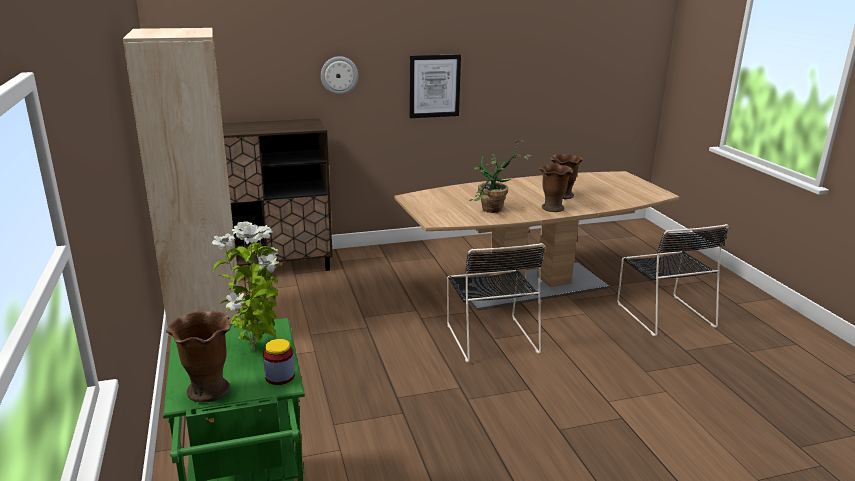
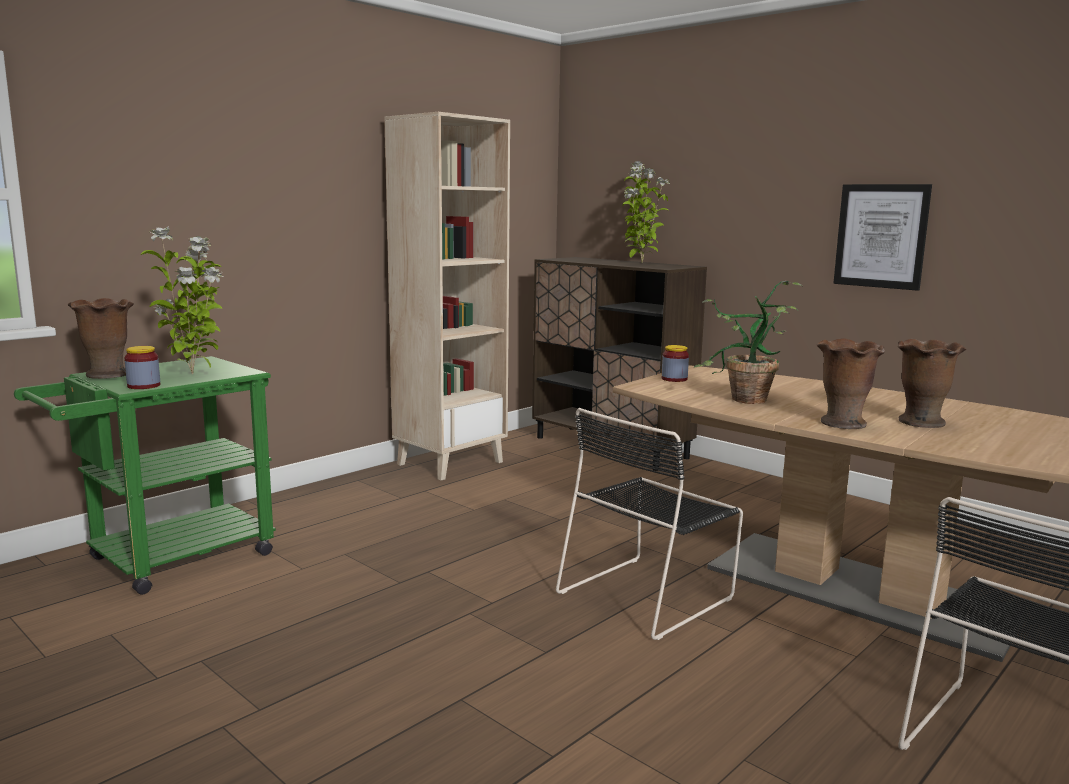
camera: 60 degrees right, 10 degrees down
(268, 123) = (640, 262): none -> potted plant
(339, 75) = (742, 210): wall clock -> none
(426, 209) = (674, 379): none -> jar

